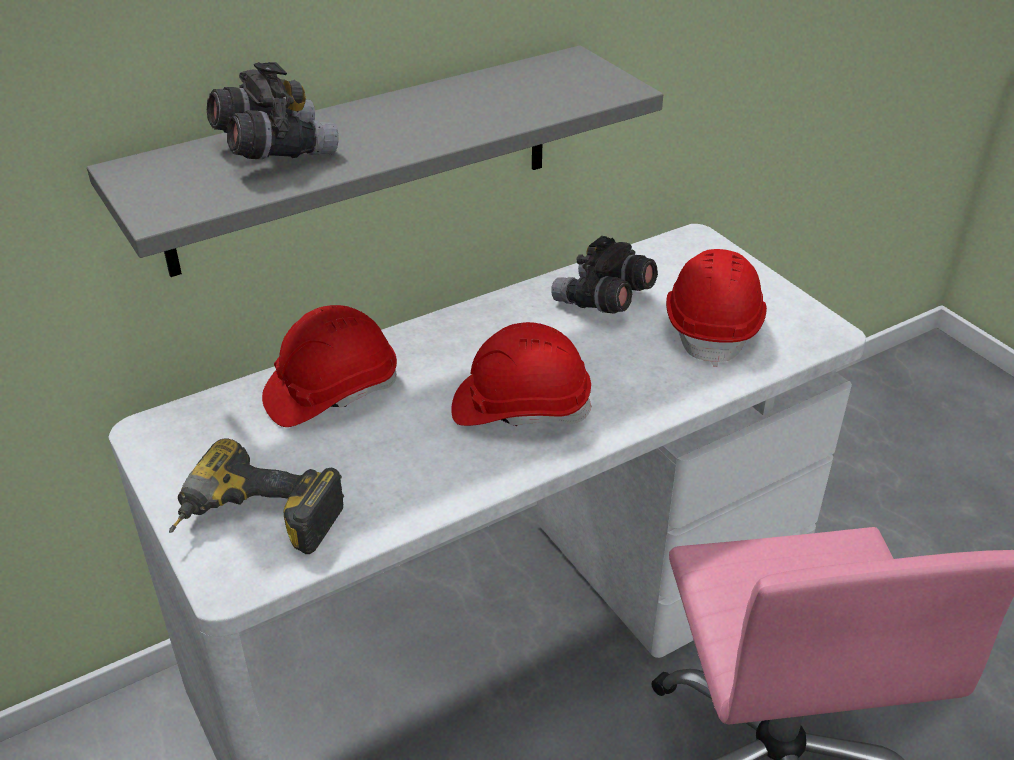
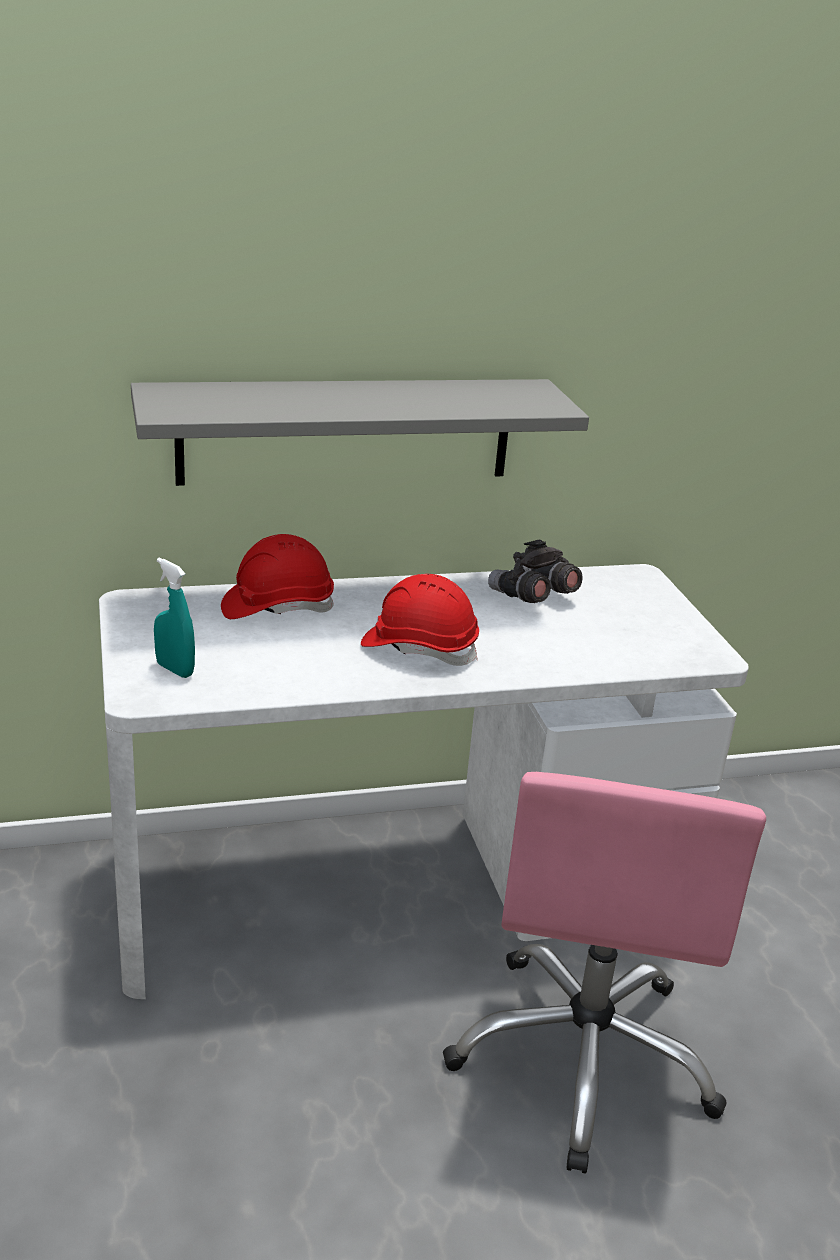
camera: 15 degrees right, 10 degrees down
(255, 524) = (175, 669): power drill -> turquoise spray bottle
(274, 150) = (265, 396): grey binoculars -> none
(713, 327) = (615, 633): red hard hat -> none

